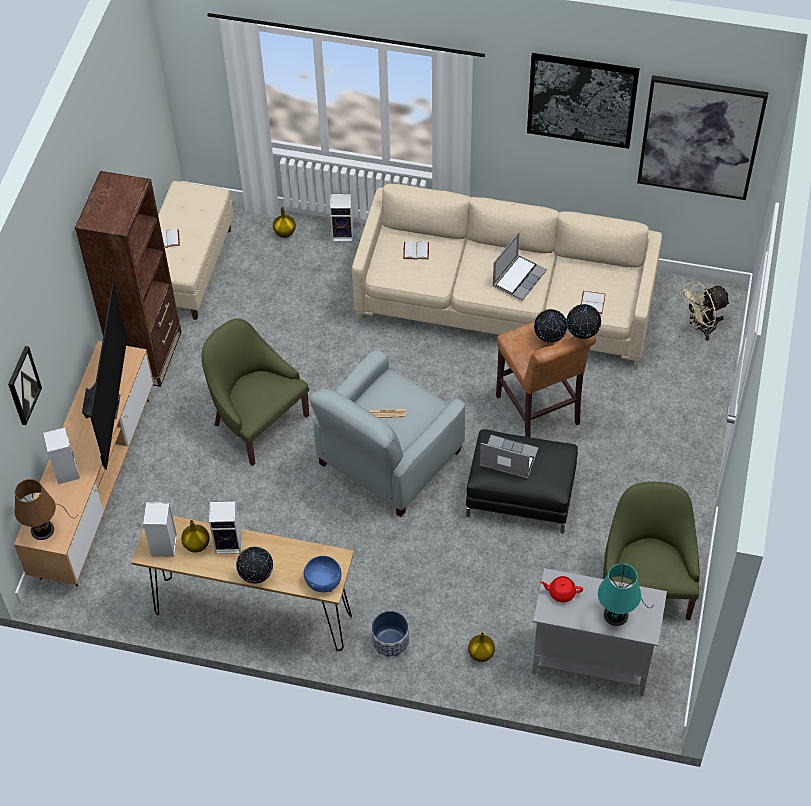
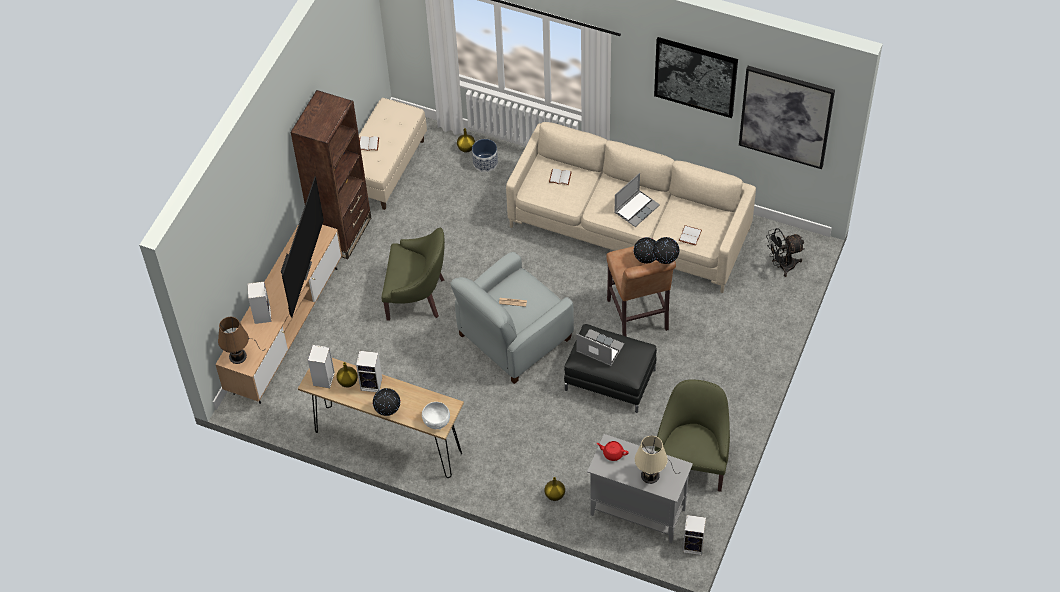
camera: 10 degrees right, 0 degrees up
(23, 385) = (235, 246): picture -> none
(257, 422) = (417, 296): green armchair -> green armchair turned 135 degrees clockwise
(323, 581) = (436, 421): blue bowl -> white bowl
(344, 234) = (512, 155): speaker -> speaker (694, 545)
(390, 642) = (487, 477): planter -> planter (485, 163)
(618, 613) = (652, 474): turquoise table lamp -> beige table lamp
(701, 327) = (782, 266): beige fan -> black fan

